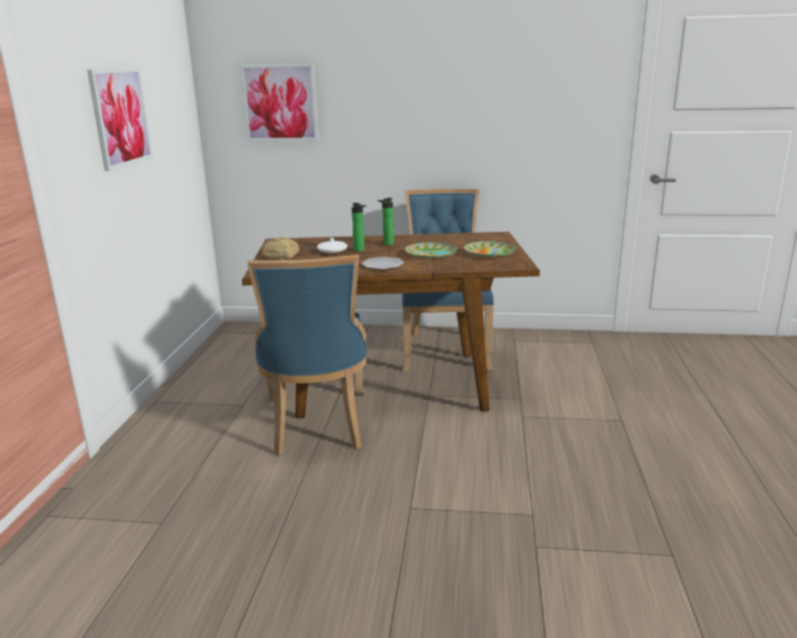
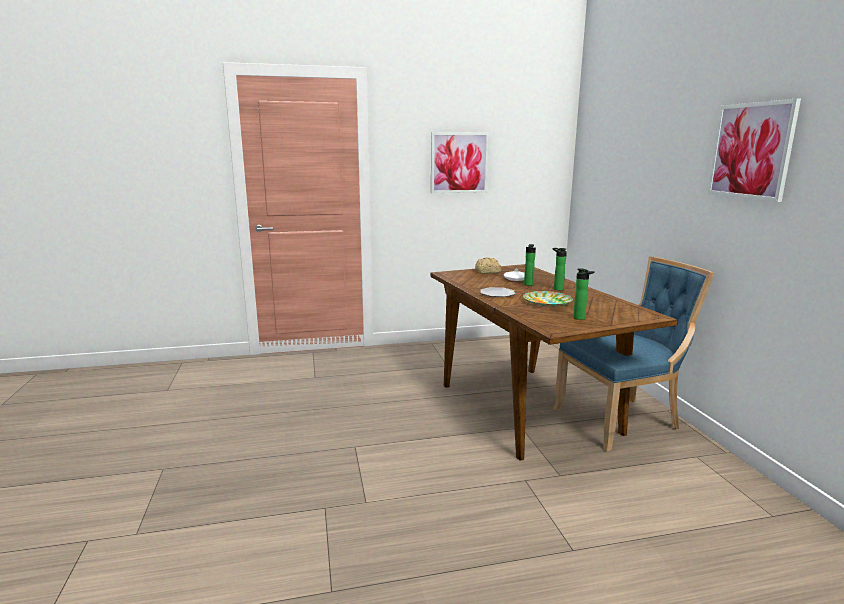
camera: 70 degrees right, 5 degrees down
(280, 103) = (608, 164): picture -> picture (751, 151)
(317, 424) = (440, 393): blue chair -> none
(490, 253) = (581, 318): plate -> bottle

